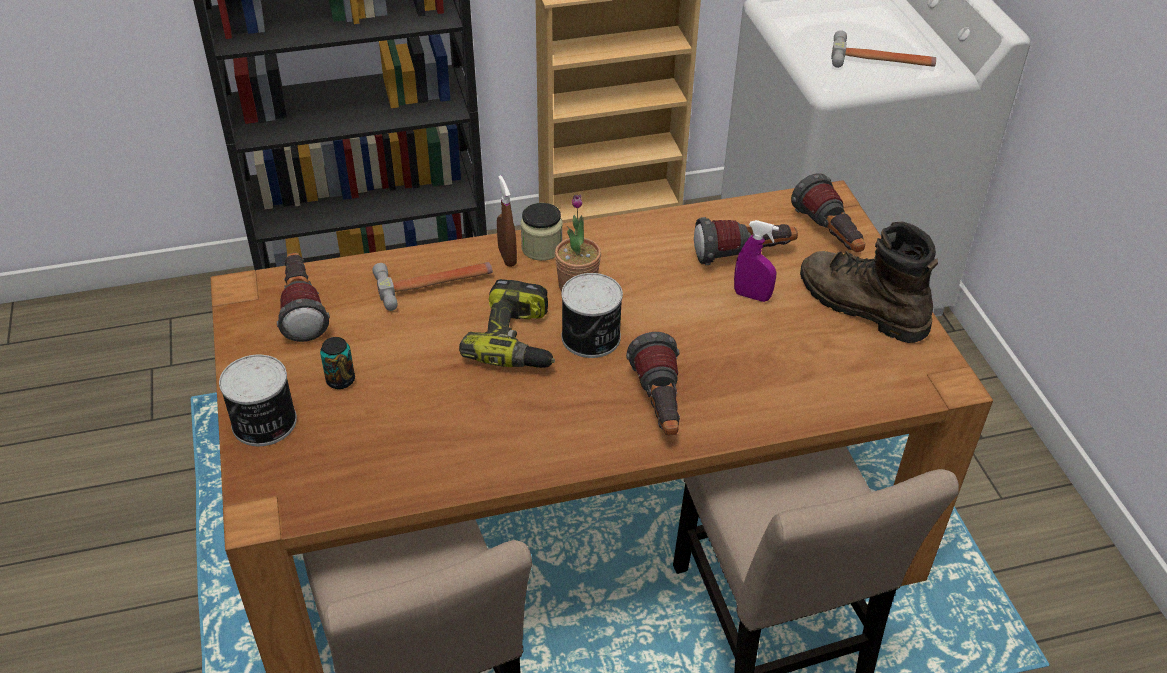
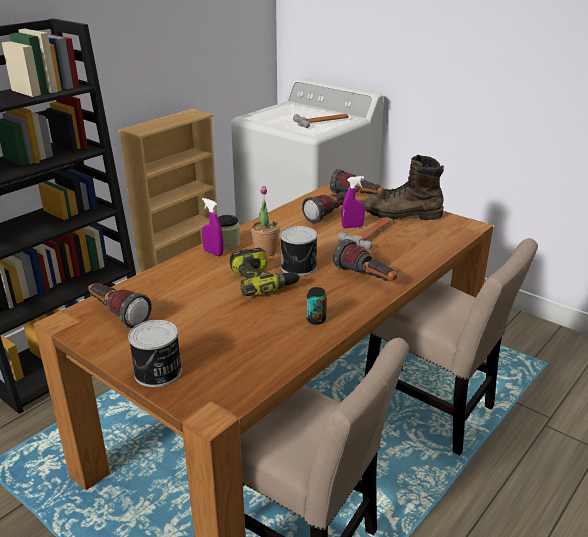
camera: 35 degrees left, 15 degrees down
(340, 380) = (183, 335): can -> can (316, 320)
(435, 284) = (187, 276): hammer -> hammer (370, 235)
(507, 257) = (213, 253): brown spray bottle -> purple spray bottle

